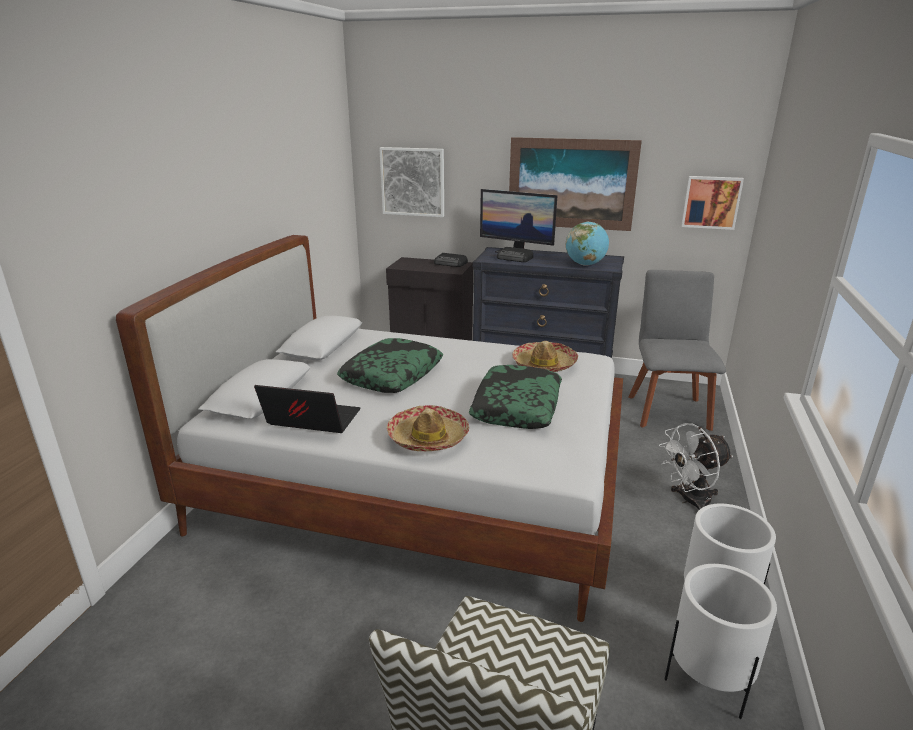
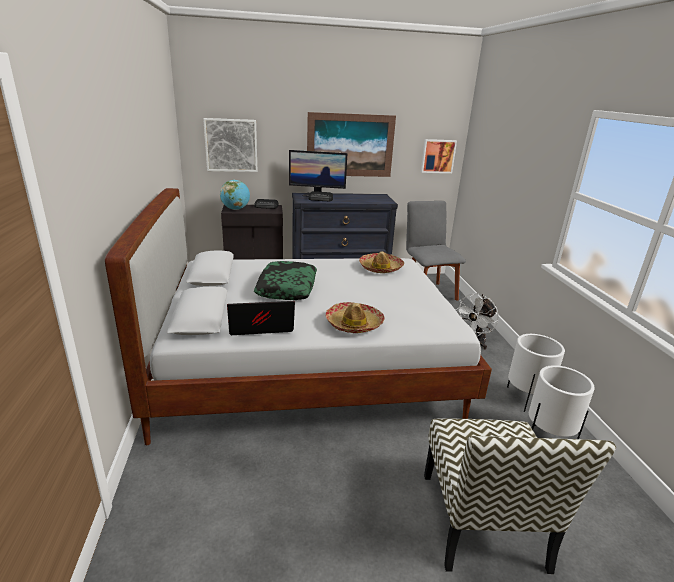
camera: 25 degrees left, 0 degrees up
(516, 406) = (389, 296): pillow -> none
(585, 264) = (370, 200): globe -> globe (235, 209)

